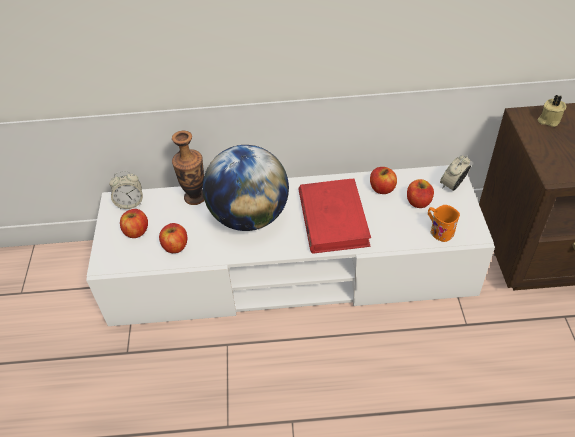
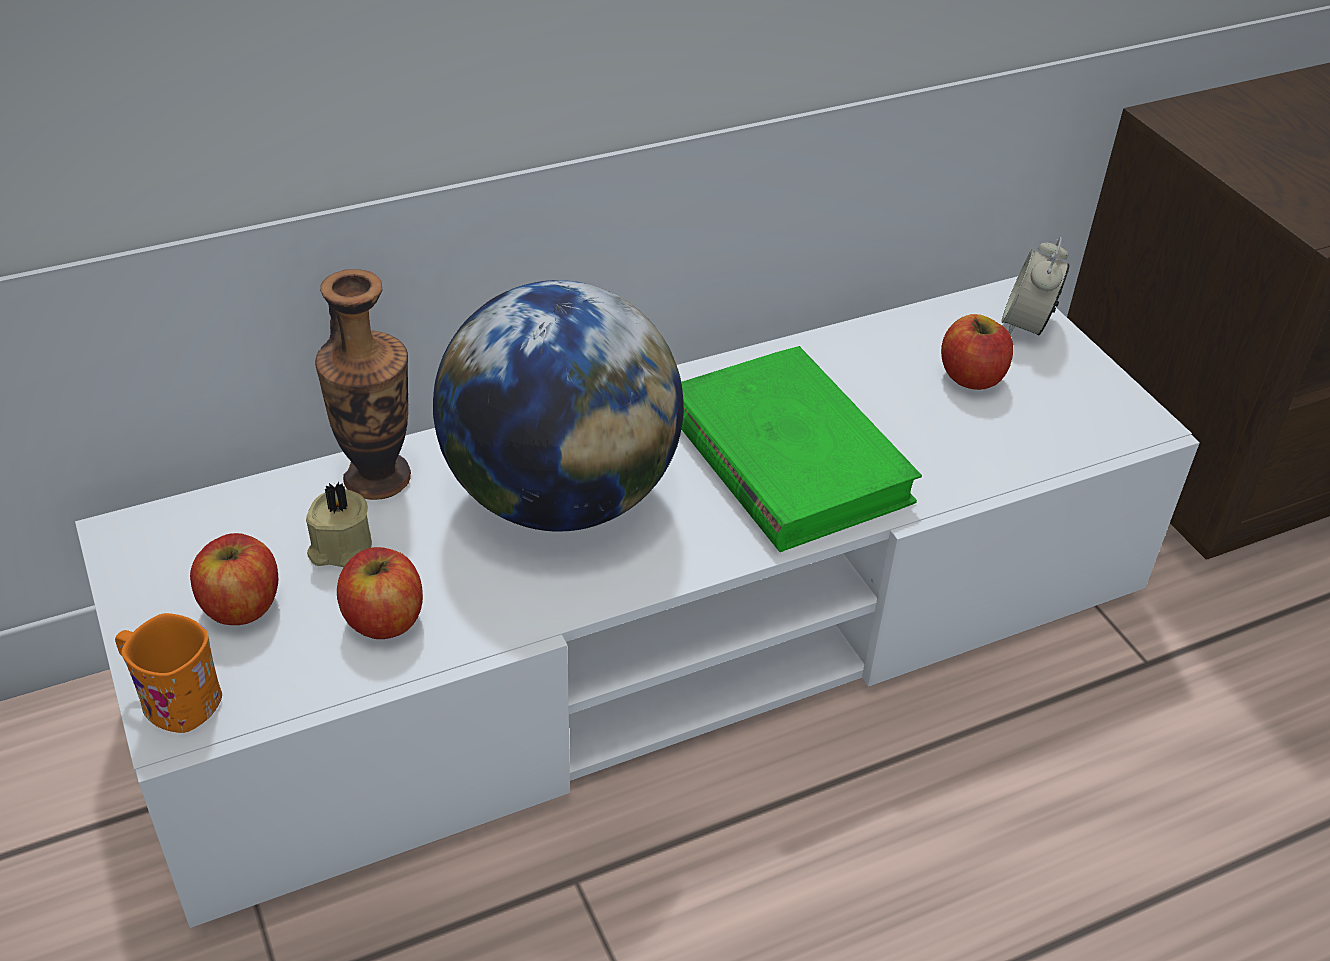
camera: 25 degrees left, 5 degrees down
(130, 203) = (183, 532): alarm clock -> none
(333, 218) = (786, 456): red book -> green book
(382, 189) = (867, 363): apple -> none
(439, 230) = (1055, 432): orange mug -> orange mug (172, 698)
(548, 120) = (1232, 118): beige candle -> beige candle (340, 548)

